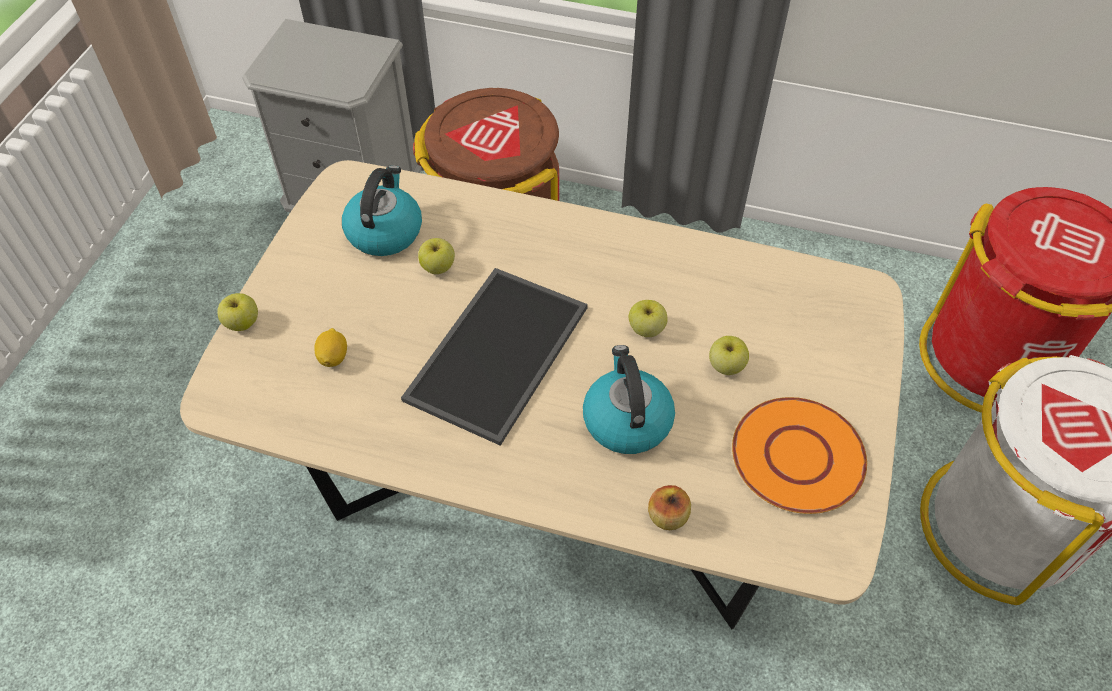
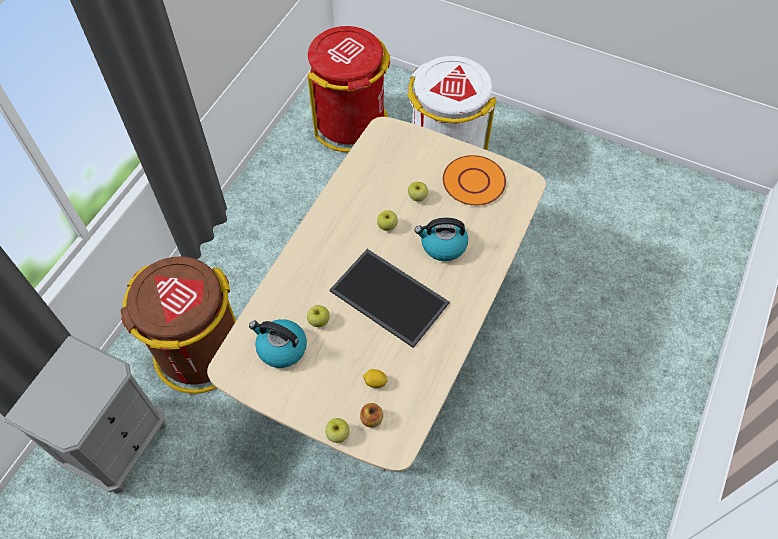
camera: 80 degrees left, 5 degrees up
(667, 517) = (499, 239): apple -> apple (371, 419)

